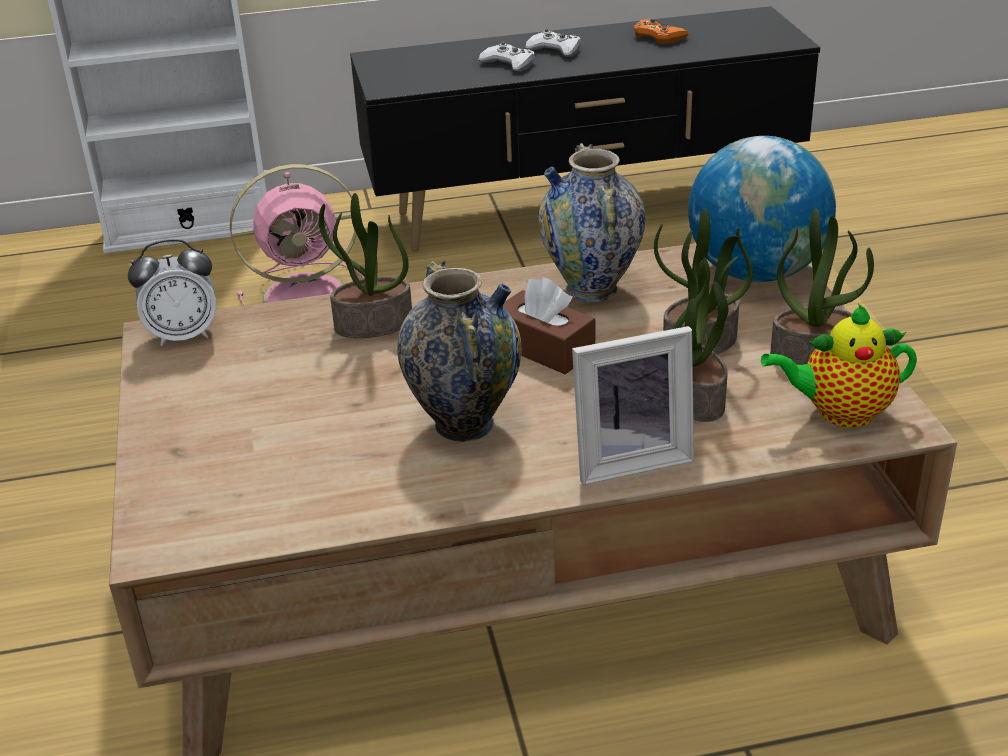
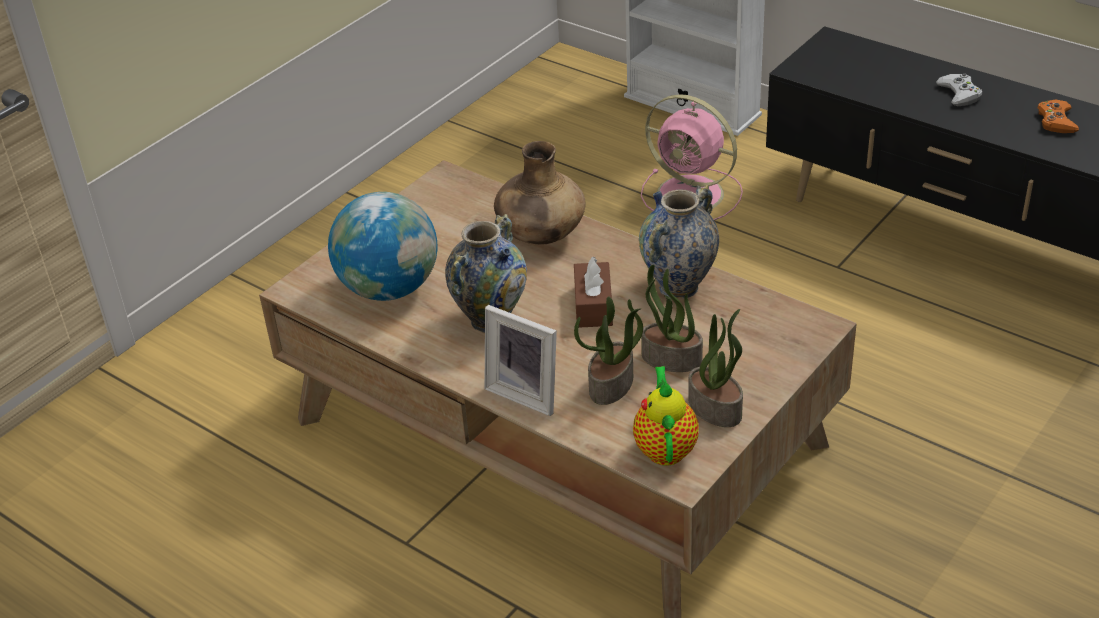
camera: 50 degrees right, 5 degrees up
(183, 335) = (455, 185): alarm clock -> none
(373, 325) = (541, 235): potted plant -> brown vase
(509, 63) = (906, 90): white game controller -> none
(756, 272) = (786, 338): globe -> globe (389, 288)
(839, 412) = (665, 447): teapot -> teapot turned 45 degrees clockwise

